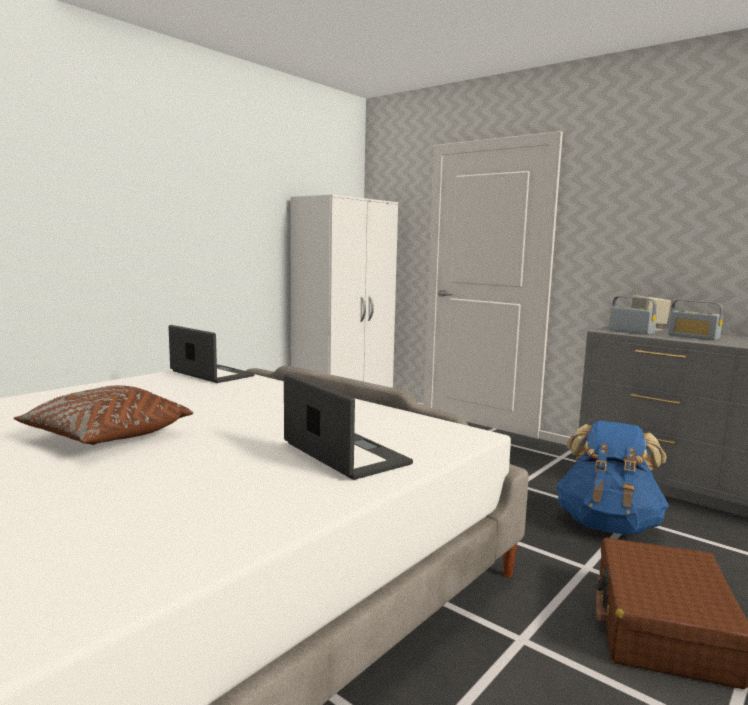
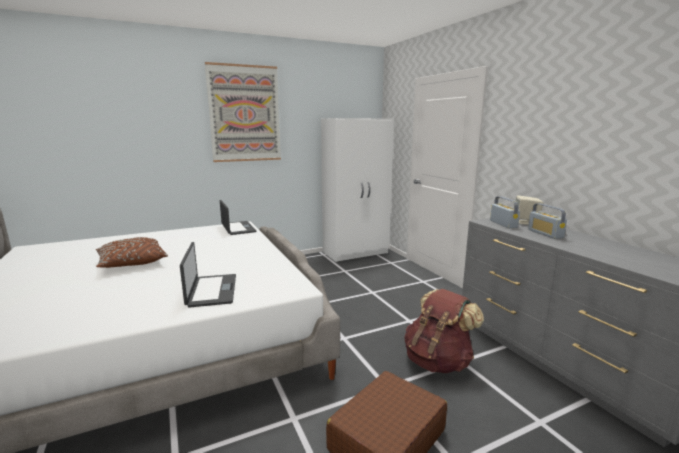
camera: 25 degrees right, 5 degrees up
(181, 178) = (245, 114): none -> picture
(607, 524) = (438, 361): blue backpack -> brown backpack

